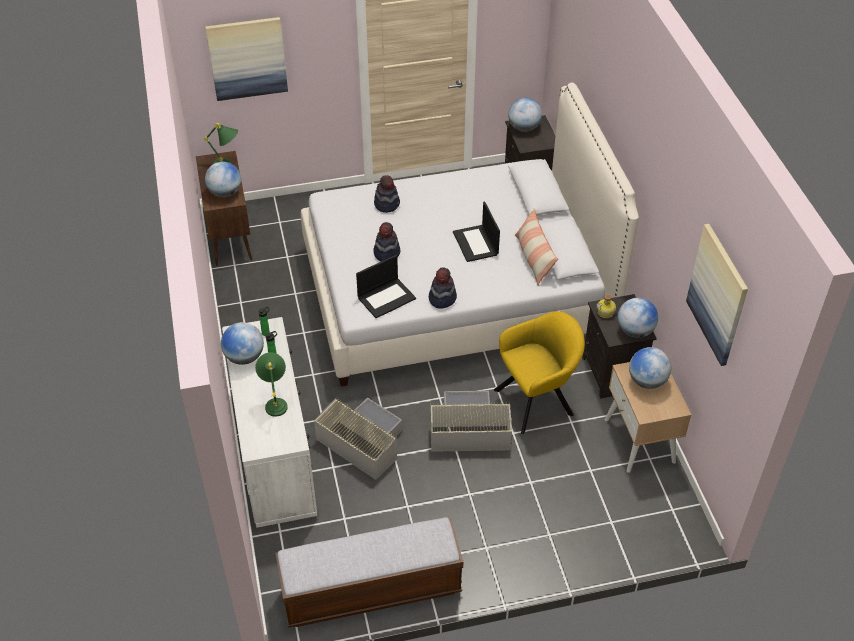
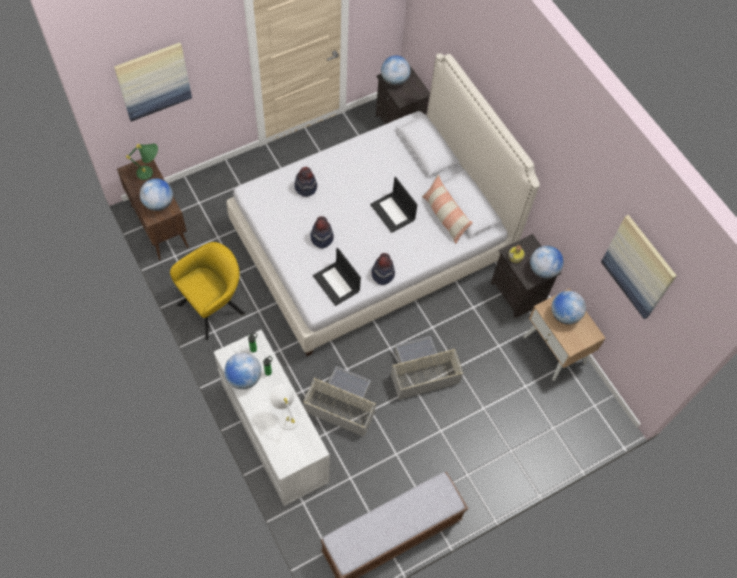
camera: 20 degrees left, 15 degrees up
(275, 401) = (286, 414): green table lamp -> white table lamp
(386, 297) = (337, 283): laptop -> laptop turned 105 degrees clockwise
(537, 400) = (467, 332): yellow armchair -> yellow armchair (214, 307)

